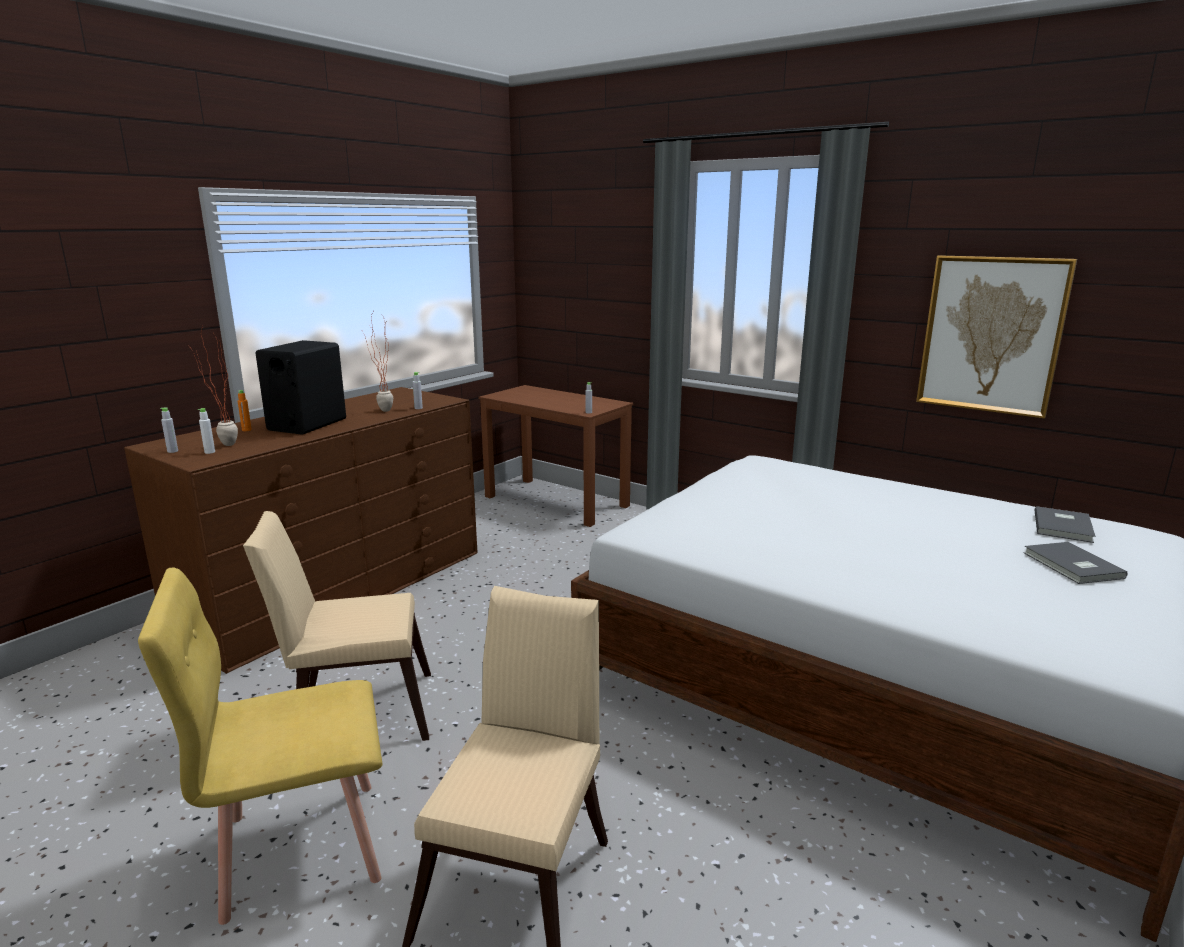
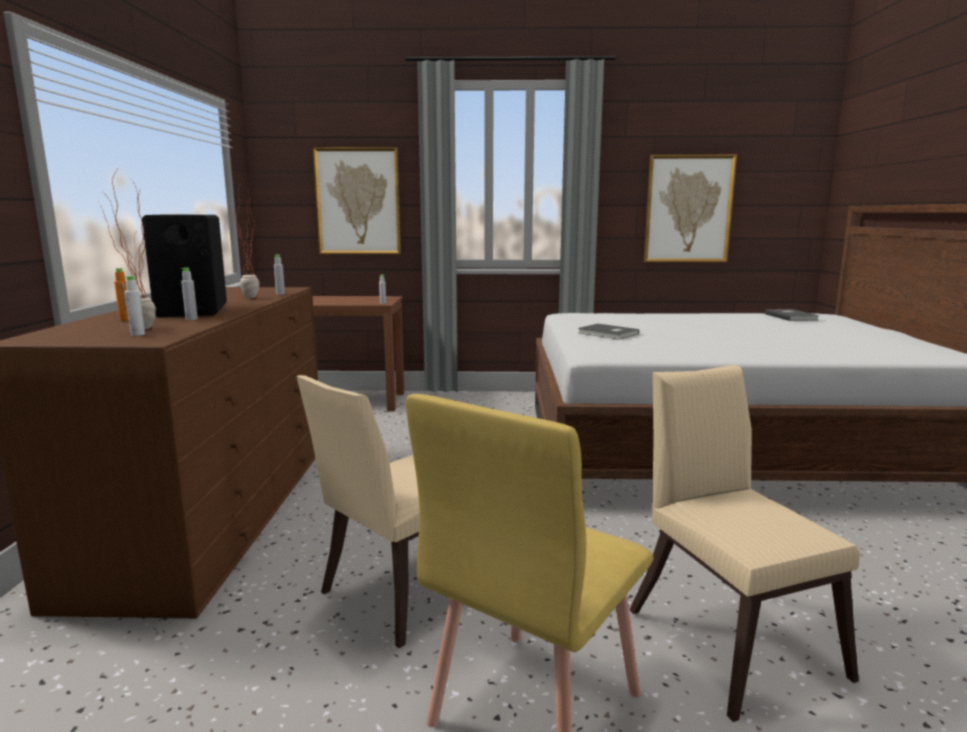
camera: 35 degrees left, 5 degrees down
(172, 451) = (78, 339): grey bottle -> grey bottle (191, 319)
(600, 296) = (358, 201): none -> picture
(1071, 566) = (835, 329): grey book -> grey book (608, 334)

